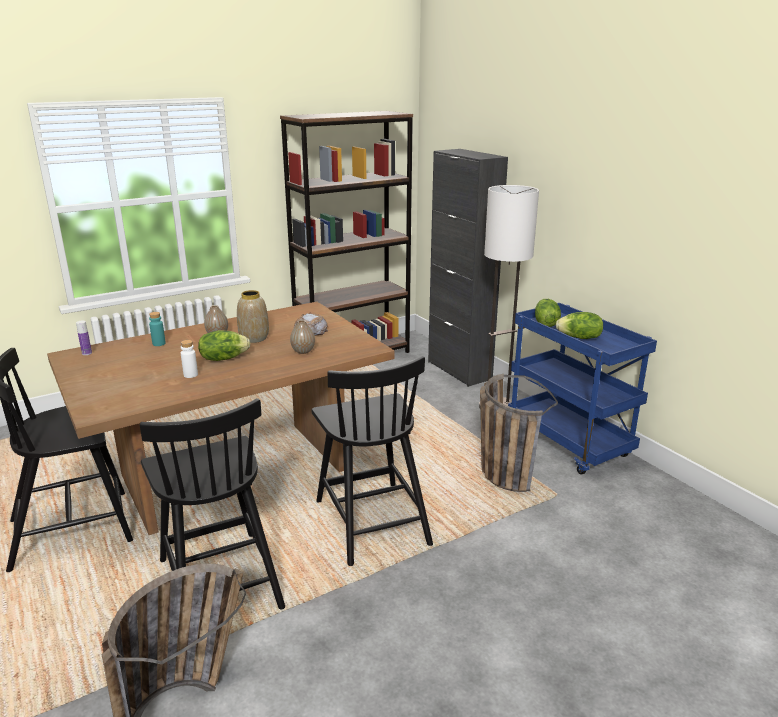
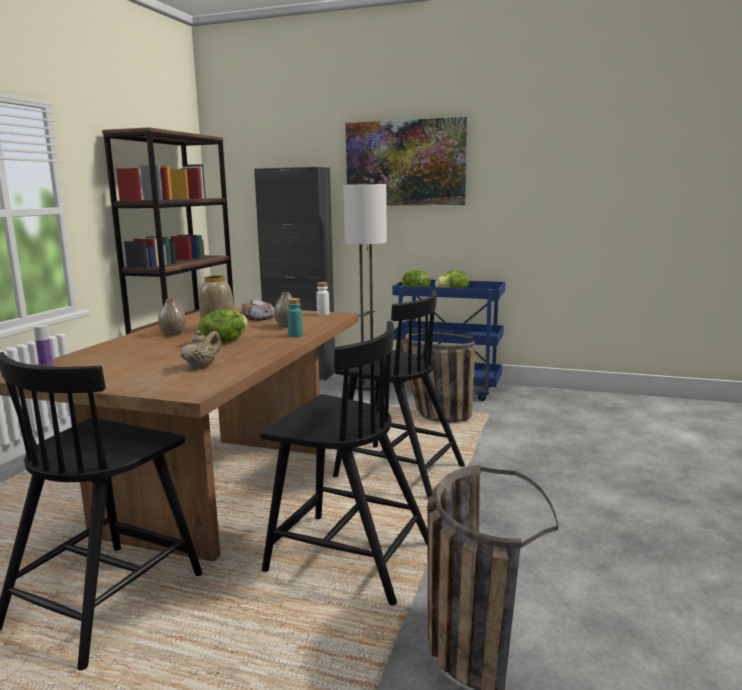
camera: 40 degrees left, 10 degrees down
(154, 385) = (202, 366): none -> beige teapot
(159, 343) = (122, 349): turquoise bottle -> turquoise bottle (295, 335)
(190, 375) = (221, 354): white bottle -> white bottle (323, 314)
(579, 164) = (405, 163): none -> picture

